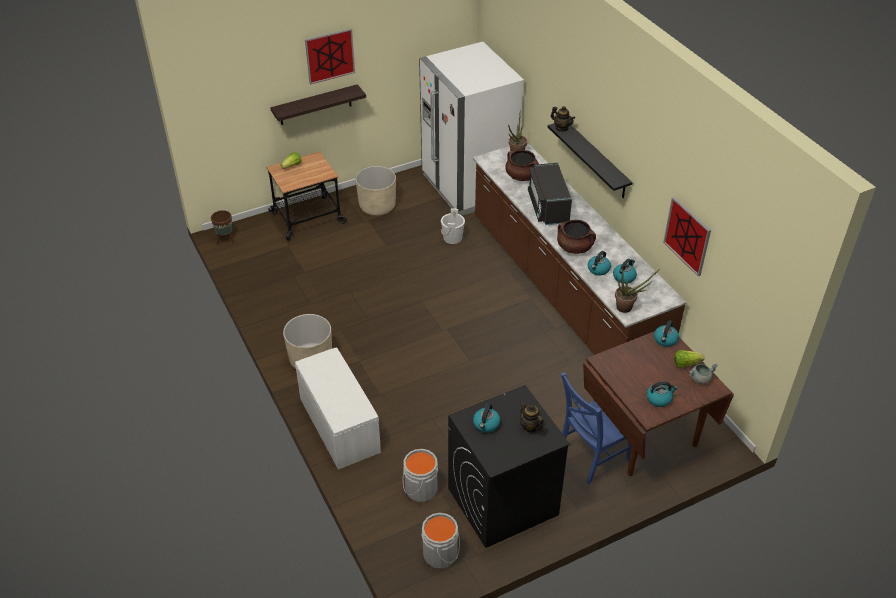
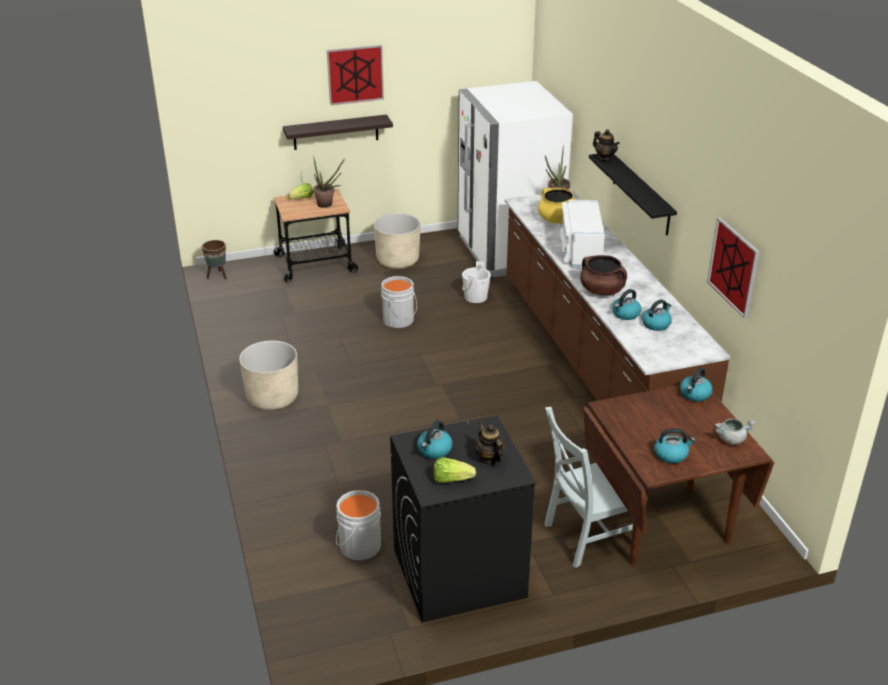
camera: 10 degrees right, 10 degrees down
(338, 425) = (282, 466): white bench -> none
(442, 554) = (364, 622): grey bucket -> grey bucket (400, 320)
(522, 176) = (557, 220): brown cooking pot -> yellow cooking pot
(548, 206) = (580, 250): black microwave -> white microwave
(591, 456) = (586, 537): blue chair -> grey chair
(627, 308) = (652, 355): potted plant -> potted plant (328, 205)
(686, 364) = (716, 421): lettuce -> lettuce (451, 479)

